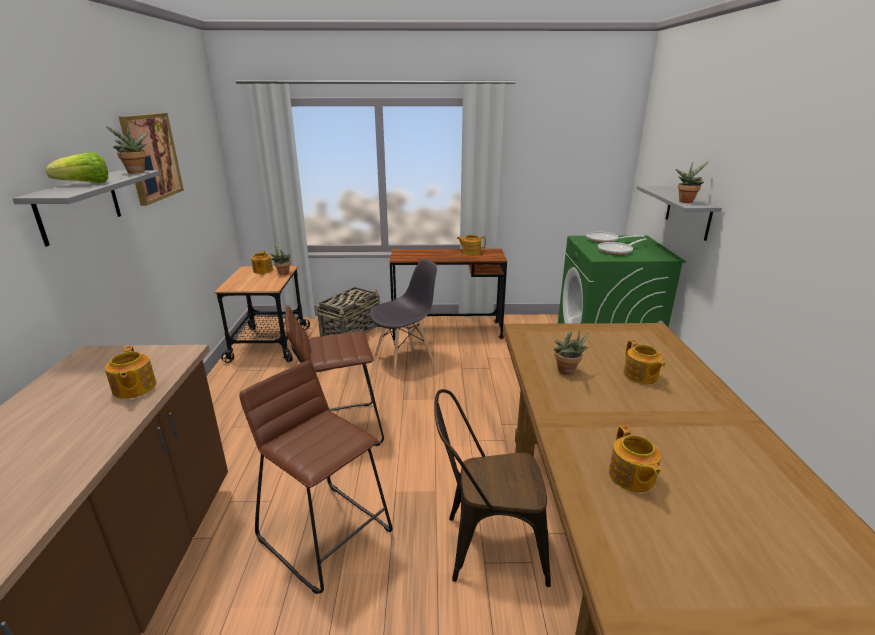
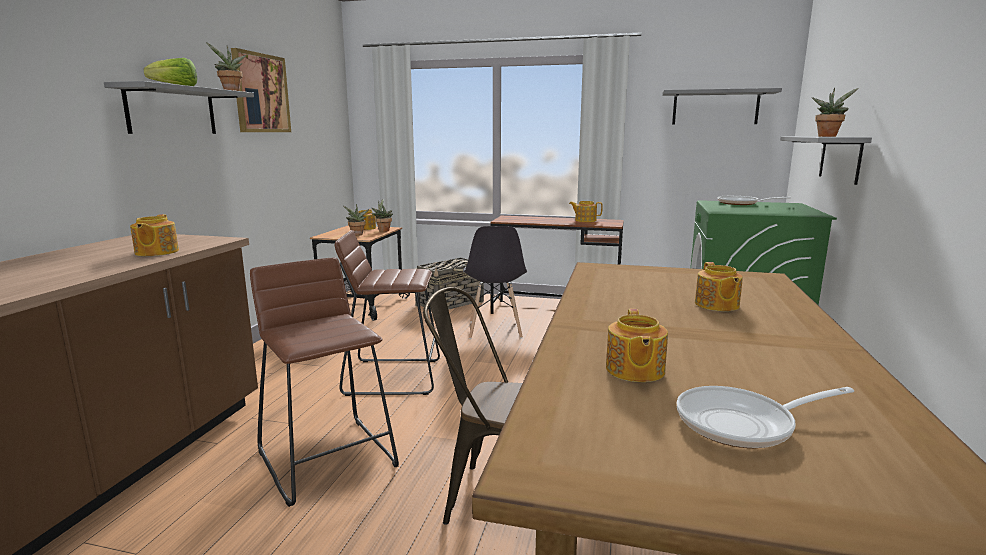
camera: 15 degrees right, 10 degrees down
(404, 359) = (494, 330): grey chair -> grey chair turned 105 degrees clockwise
(567, 372) = (623, 296): potted plant -> potted plant (357, 235)
(575, 148) = (715, 107): none -> grey shelf
(617, 251) = (749, 209): frying pan -> frying pan (743, 424)

